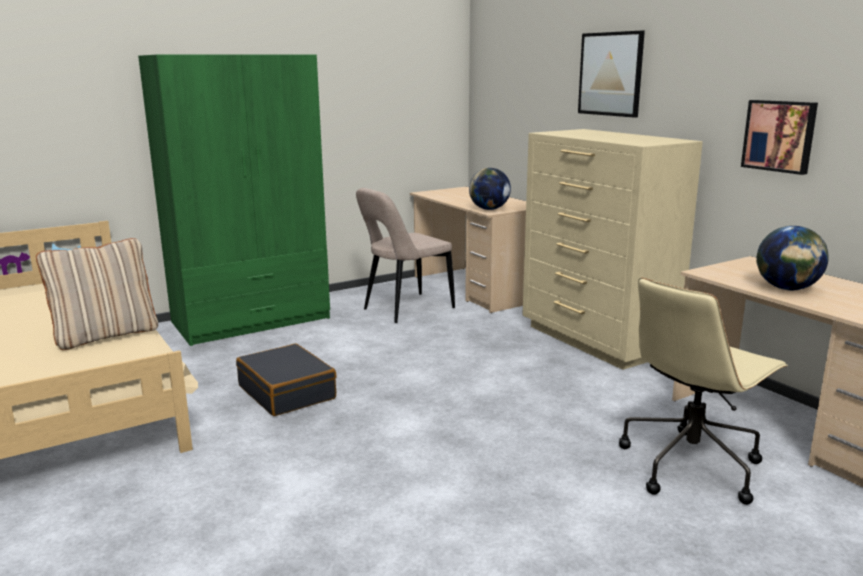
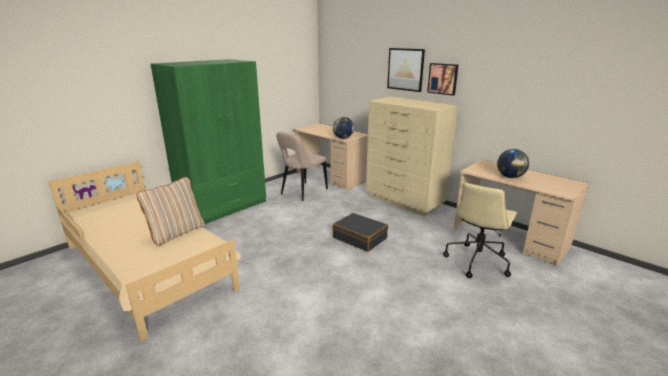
camera: 15 degrees left, 5 degrees up
(287, 392) = (270, 248): black suitcase -> black suitcase (360, 238)
(780, 136) = (496, 104): picture -> picture (443, 78)

